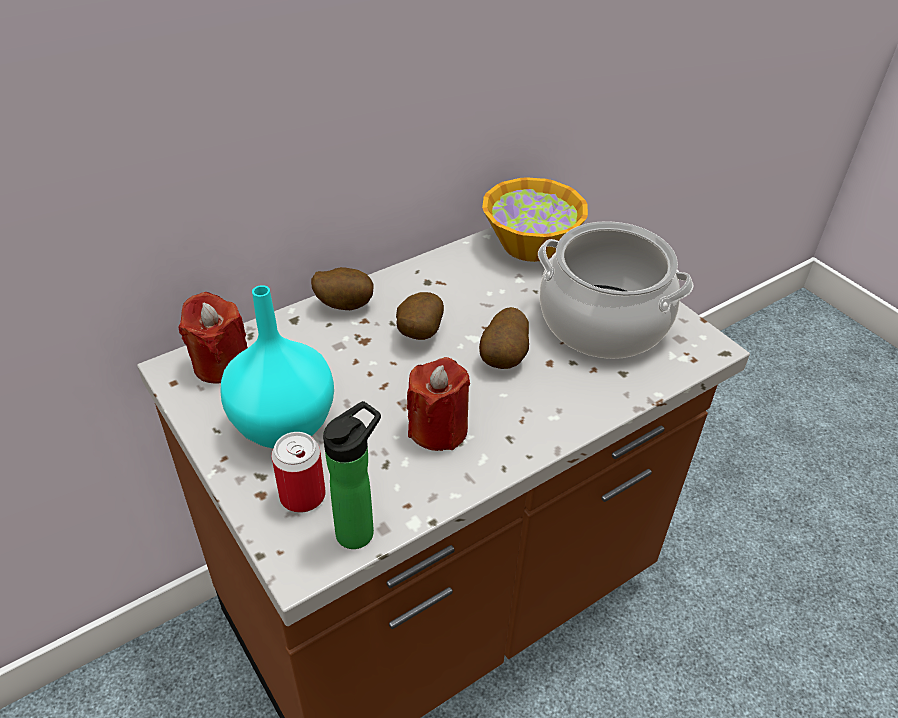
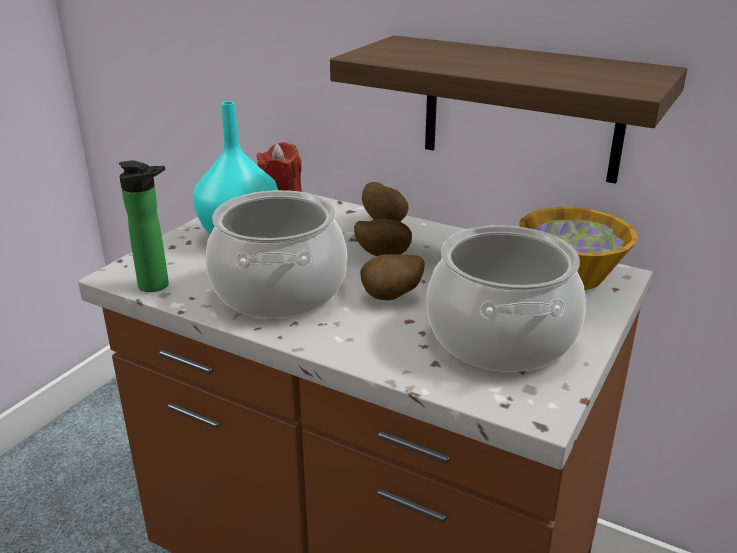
camera: 65 degrees right, 15 degrees down
(302, 495) = (178, 259): can -> none
(428, 123) = (521, 109): none -> shelf
(438, 429) = (280, 290): red candle -> cooking pot

